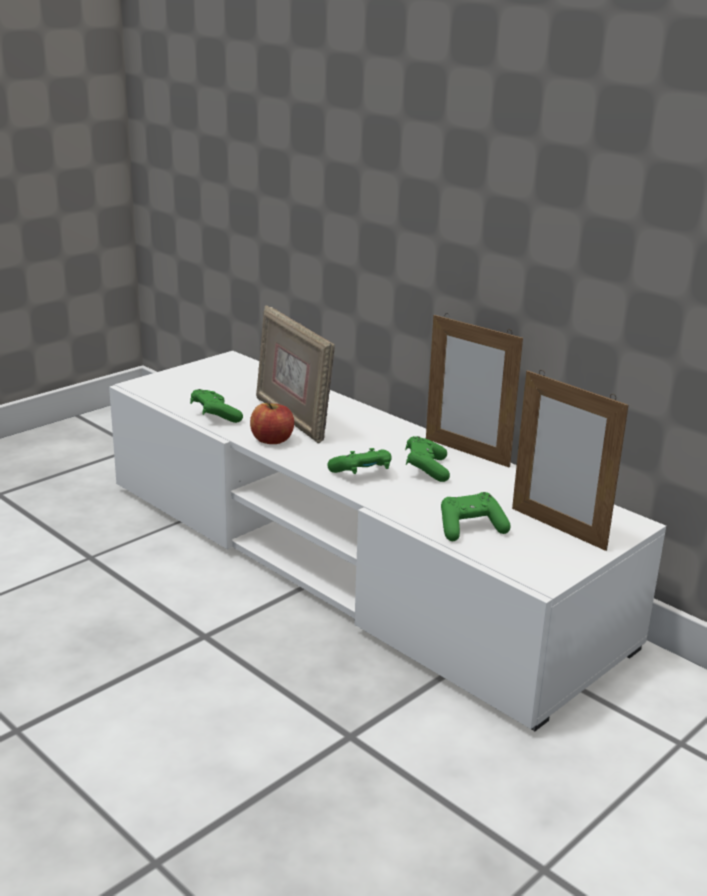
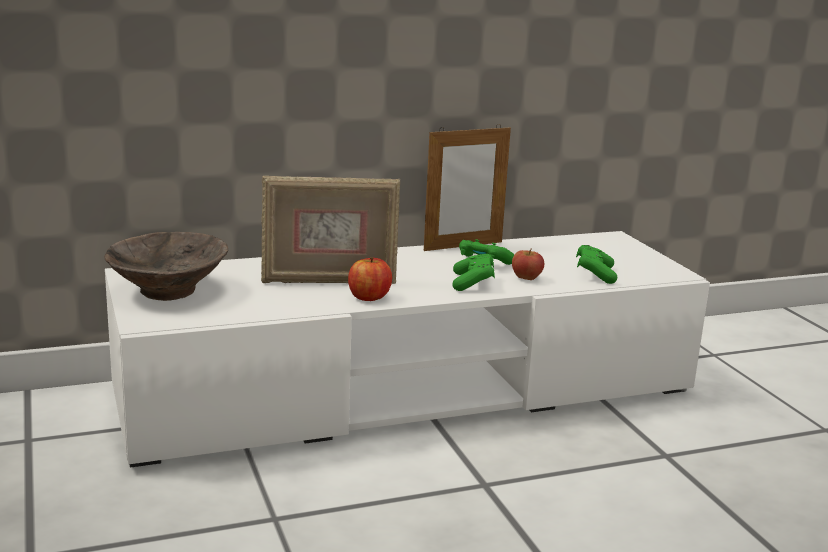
camera: 65 degrees left, 5 degrees down
(208, 376) = (168, 290): none -> brown bowl
(215, 416) = (282, 307): green game controller -> none
(409, 496) = (526, 278): none -> apple
(558, 528) = (610, 254): picture frame -> none

